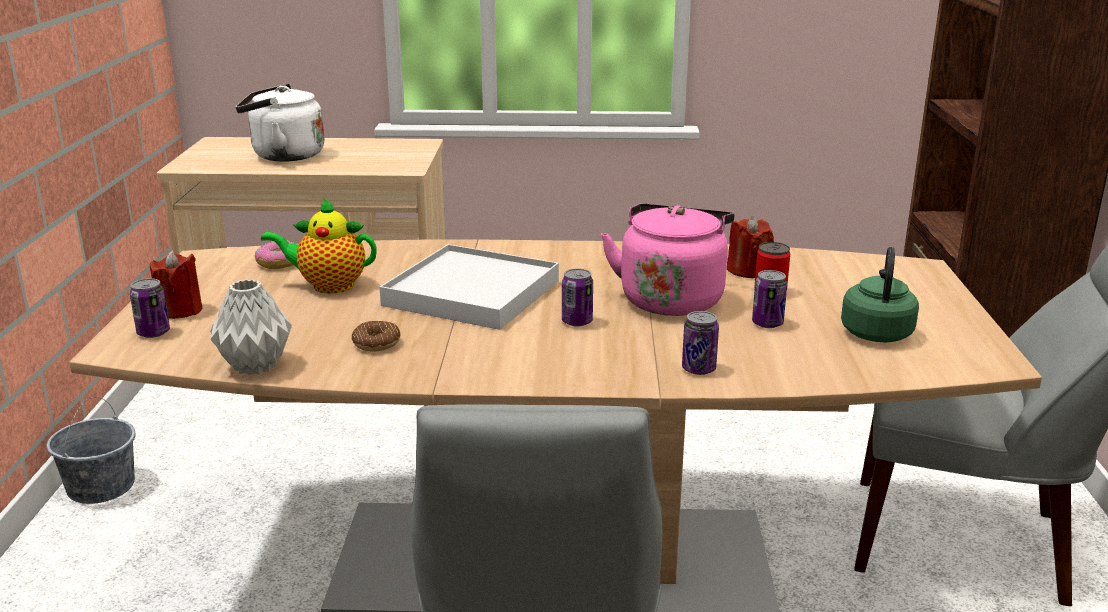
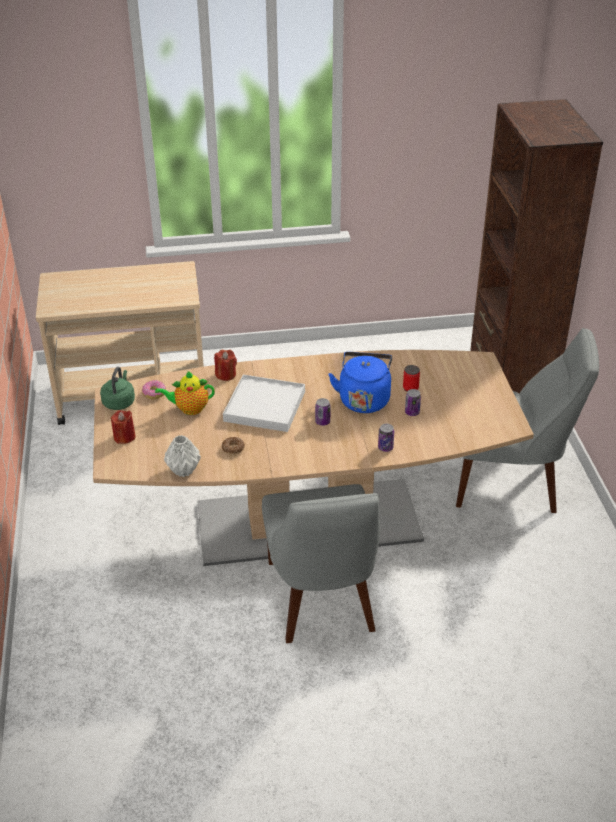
camera: 10 degrees left, 15 degrees up
(101, 486) = (48, 507): grey bucket -> none
(153, 333) = (121, 454): can -> none
(283, 156) = (104, 291): white kettle -> none
(671, 299) = (364, 399): pink kettle -> blue kettle
(747, 271) = (397, 372): red candle -> red candle (226, 374)
(876, 332) = (462, 412): green kettle -> green kettle (119, 402)

